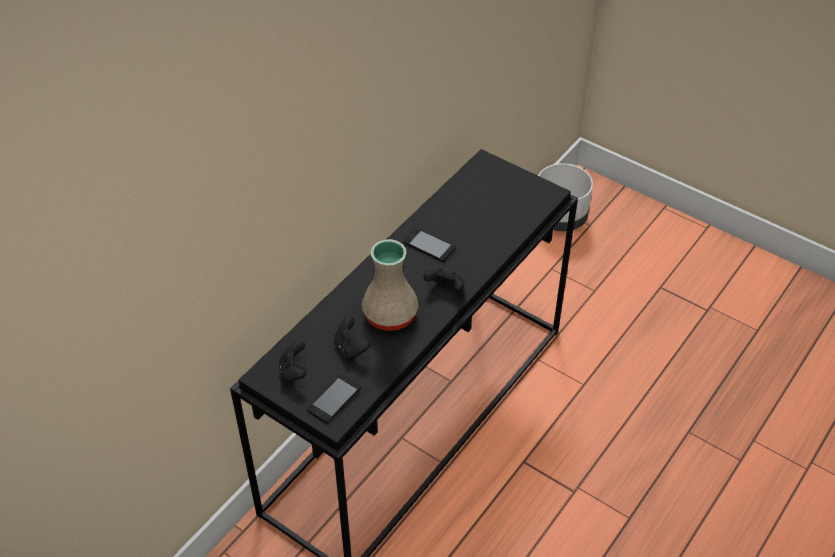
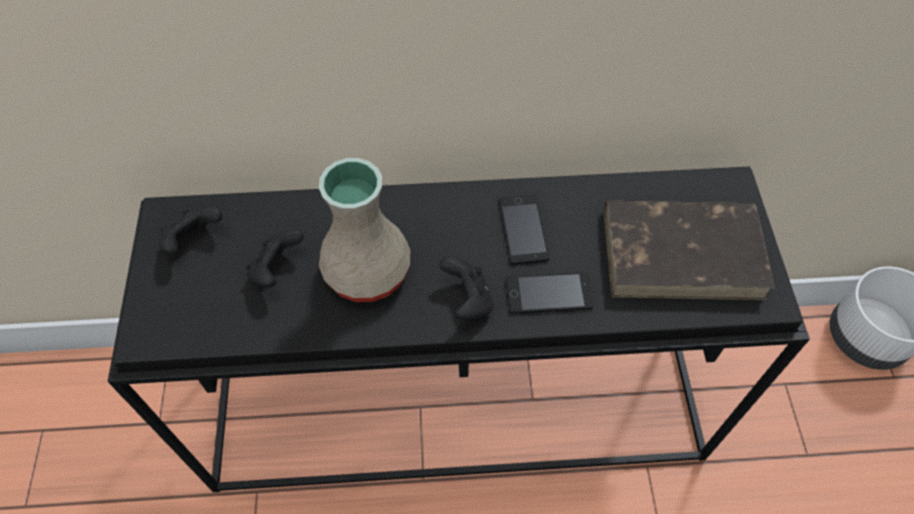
camera: 50 degrees right, 10 degrees up
(334, 399) = (181, 310): phone -> phone (548, 293)
(500, 202) = (683, 253): none -> brown book

